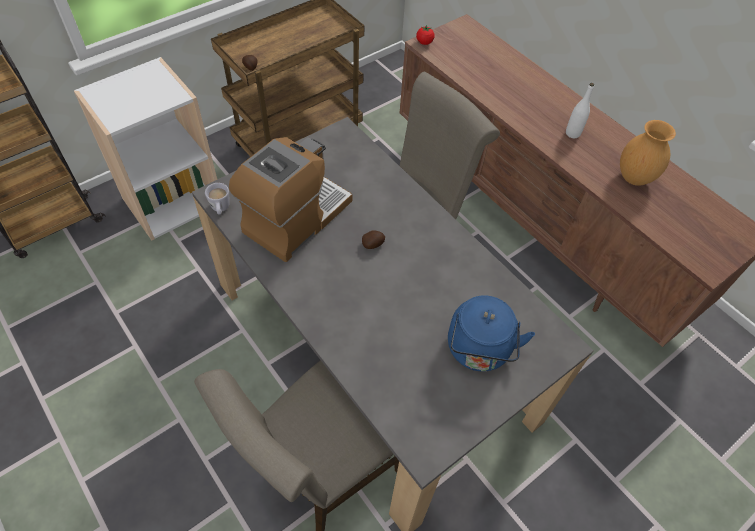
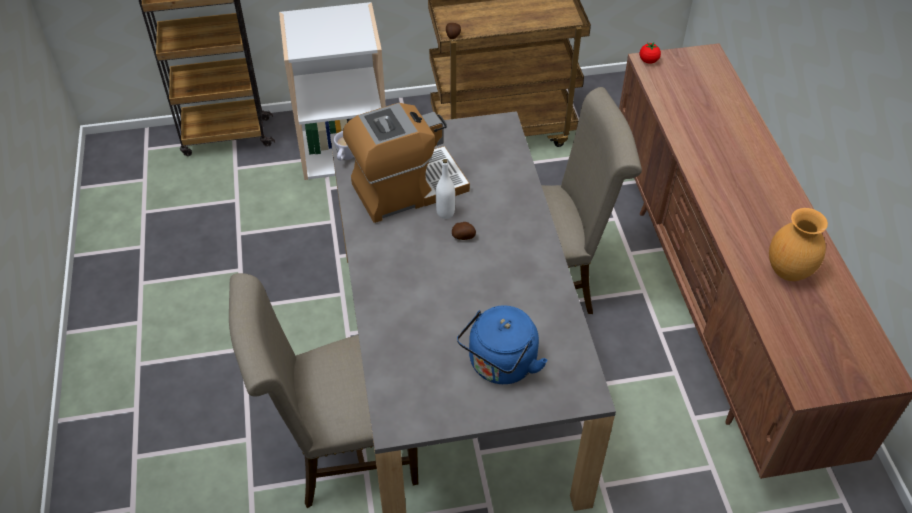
camera: 30 degrees right, 5 degrees down
(572, 133) = (750, 204): white bottle -> white bottle (445, 212)

